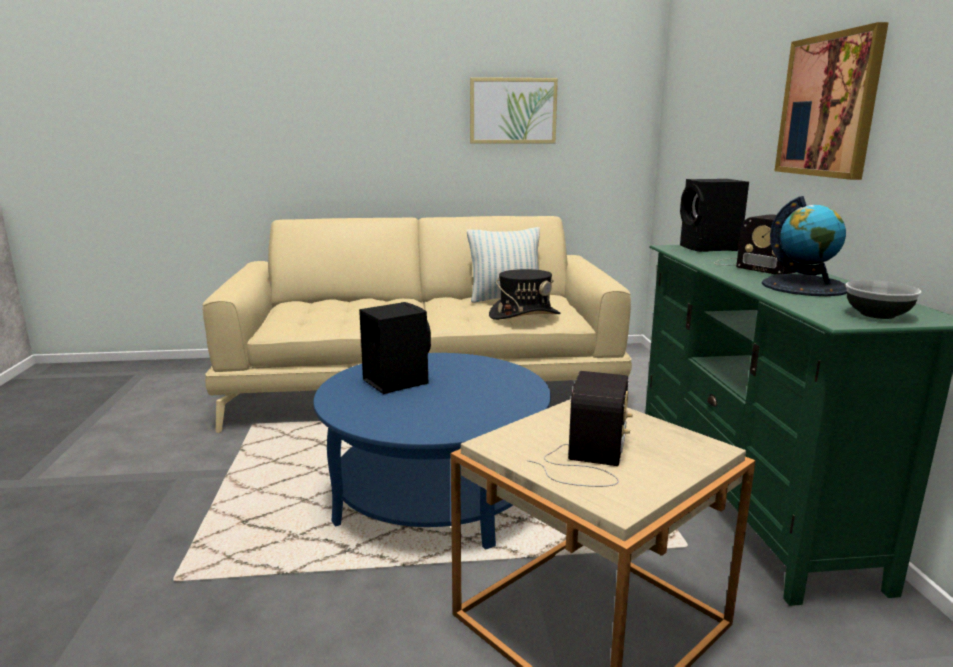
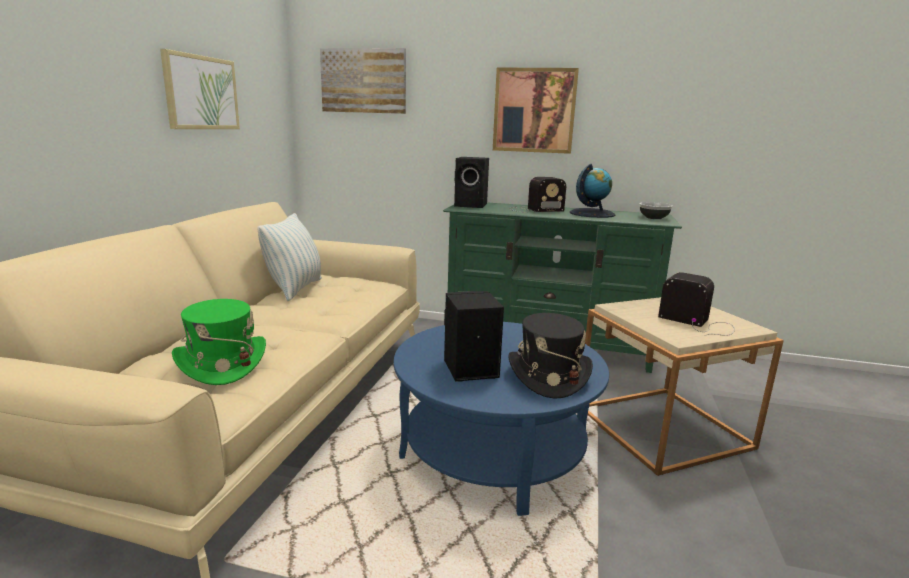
camera: 70 degrees left, 0 degrees up
(333, 313) = (221, 363): none -> green hat
(524, 315) = (360, 293): black hat -> black hat (548, 375)
(699, 81) = (364, 81): none -> picture

